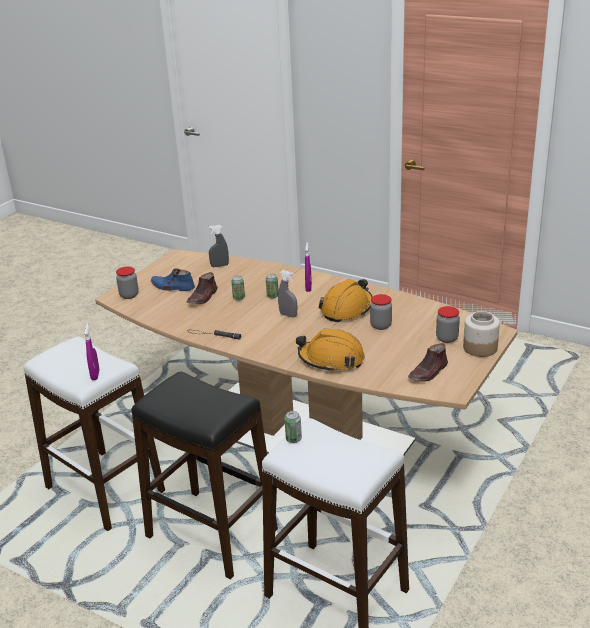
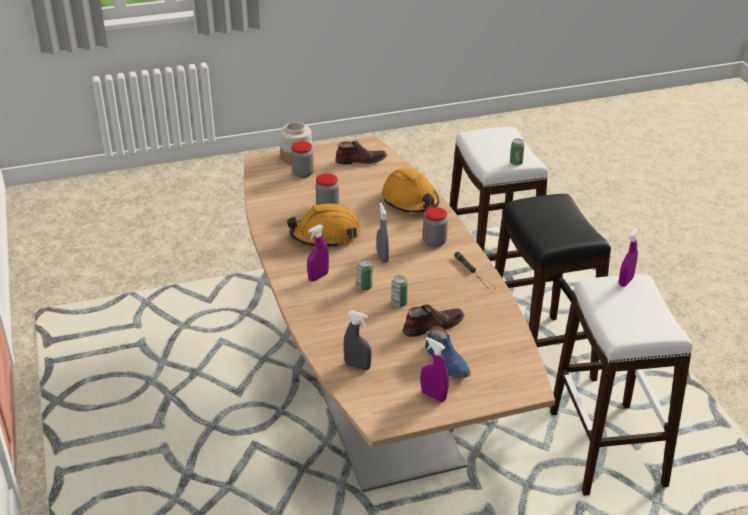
camera: 140 degrees left, 5 degrees up
(129, 295) = (509, 379): jar -> jar (434, 242)
(163, 273) = (433, 396): none -> purple spray bottle

